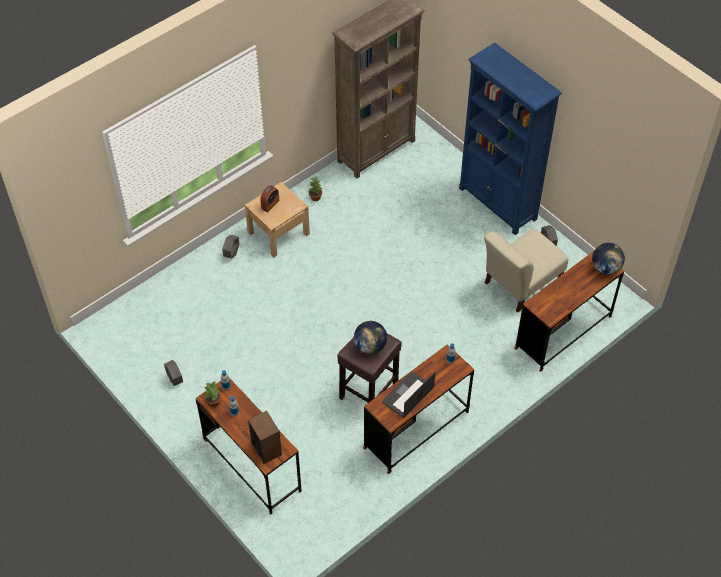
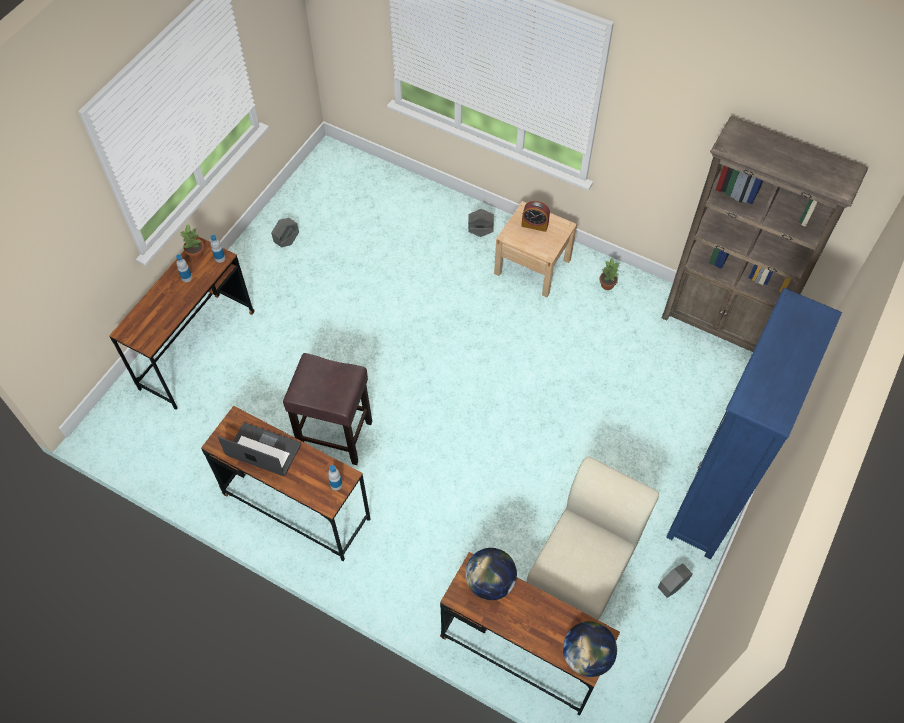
camera: 70 degrees right, 5 degrees up
(266, 449) = (144, 324): speaker -> none
(370, 346) = (325, 384): globe -> globe (490, 582)
(520, 283) = (583, 568): beige chair -> beige chair turned 90 degrees clockwise

